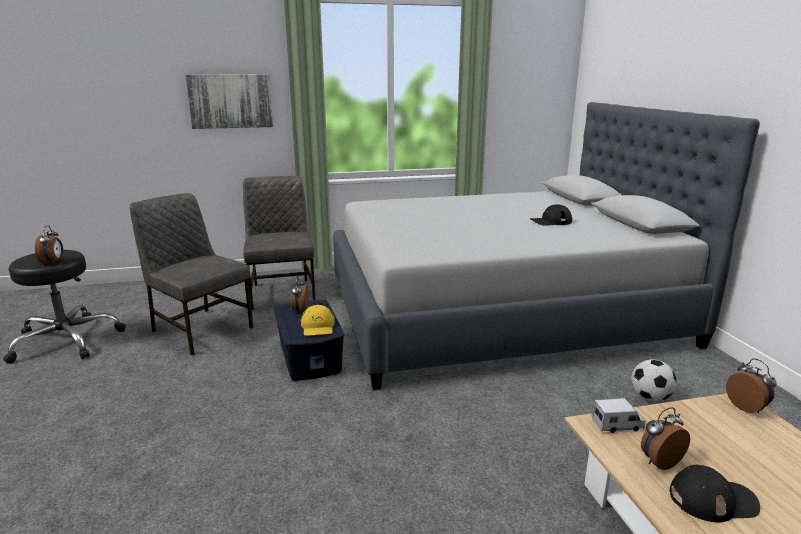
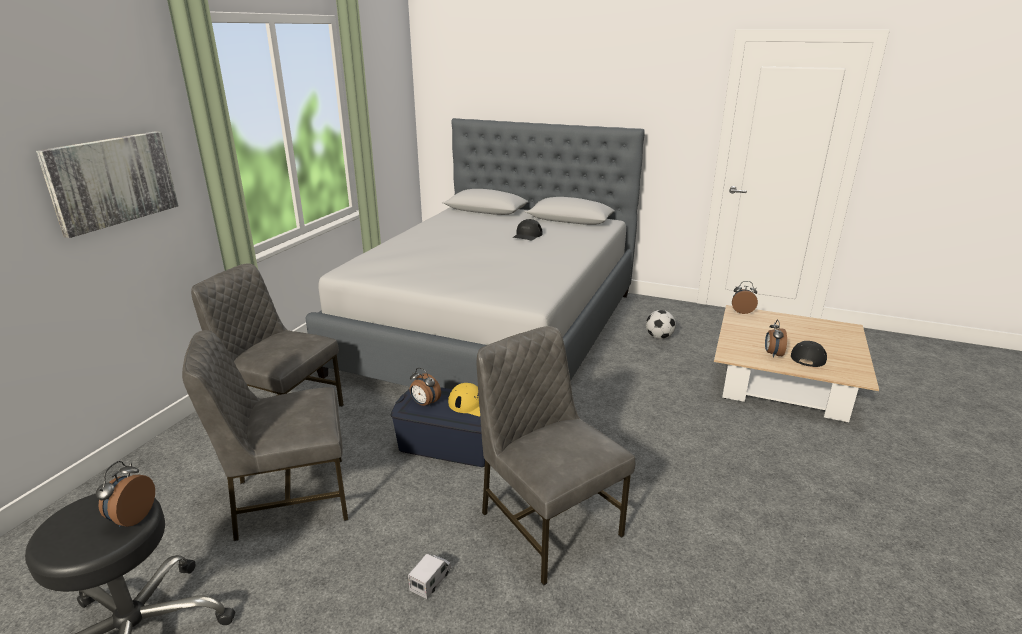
camera: 55 degrees left, 5 degrees up
(53, 262) = (131, 518): alarm clock -> alarm clock turned 105 degrees counterclockwise
(241, 436) = (548, 523): none -> grey chair
(617, 425) = (733, 349): toy truck -> toy truck (431, 580)

